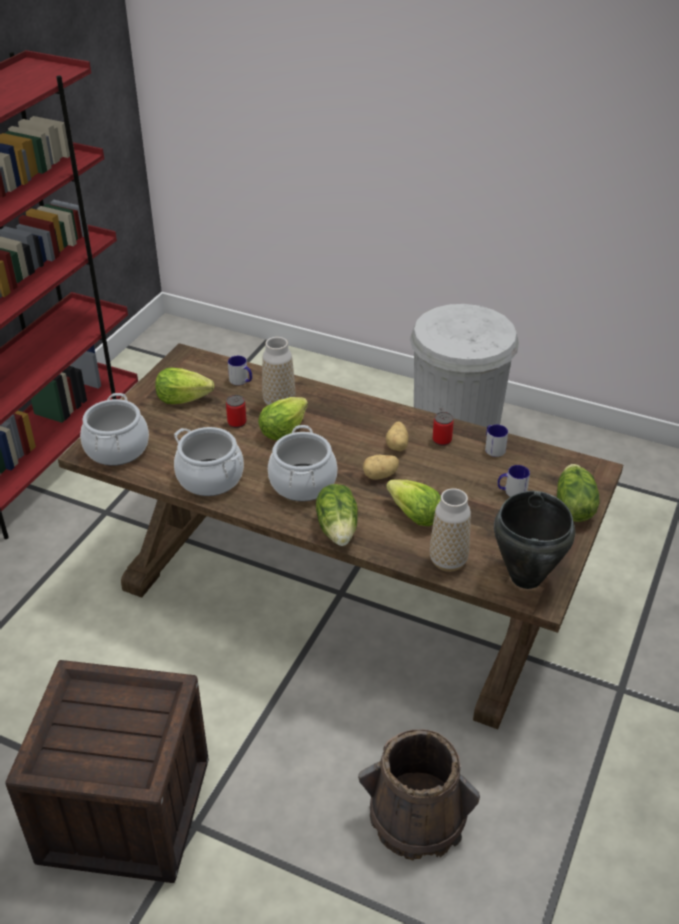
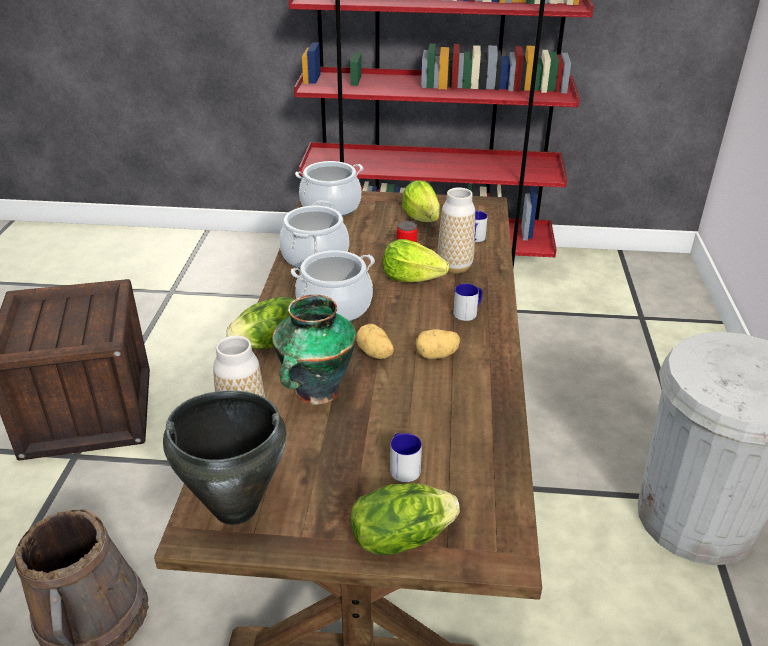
camera: 70 degrees right, 5 degrees down
(414, 516) = (316, 392): lettuce -> vase
(442, 440) = (470, 387): can -> none
(493, 447) = (485, 434): mug -> mug (468, 312)

